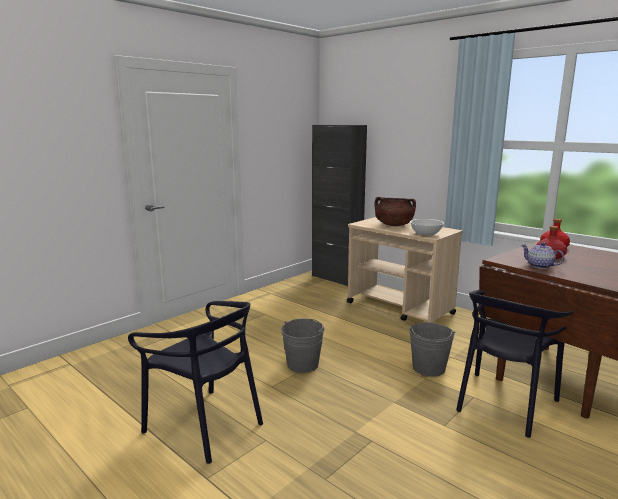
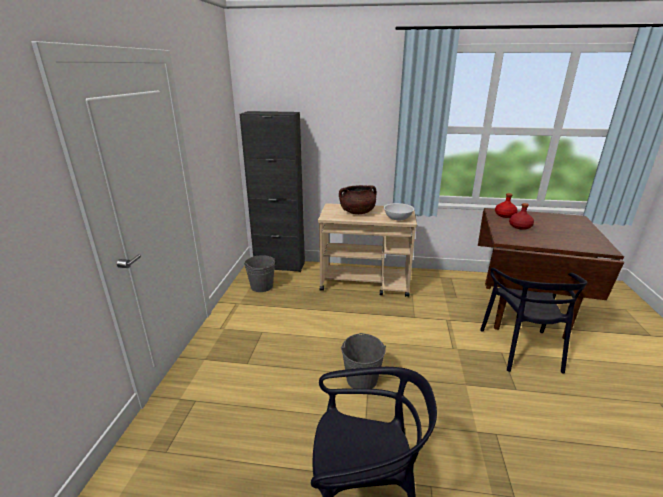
camera: 35 degrees left, 10 degrees up
(428, 368) = (449, 337): grey bucket -> grey bucket (262, 286)
(540, 266) = (534, 240): teapot -> none

